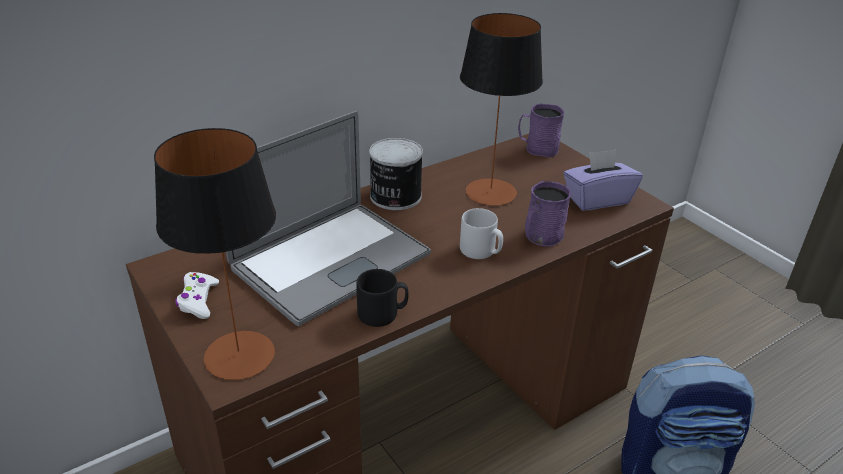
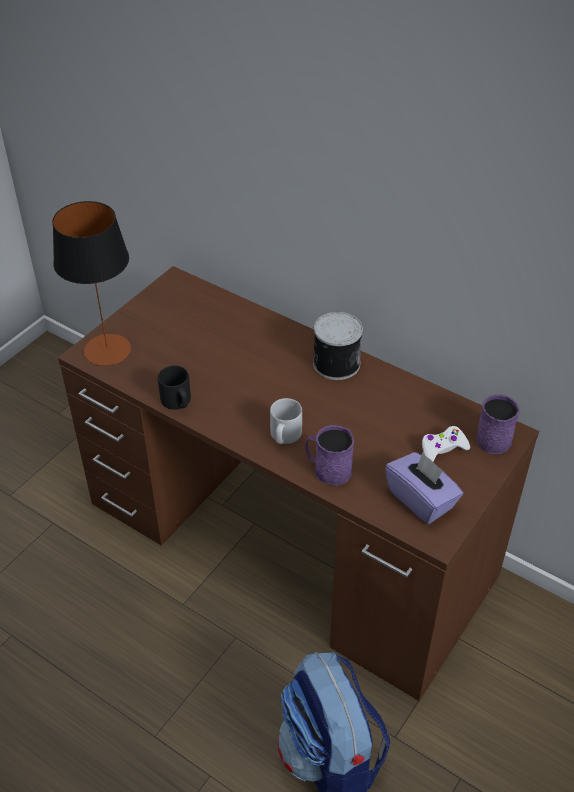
camera: 70 degrees right, 10 degrees up
(198, 300) = (150, 311): white game controller -> white game controller (442, 448)
(331, 260) = (225, 356): laptop -> none
(490, 192) = (383, 421): table lamp -> none

